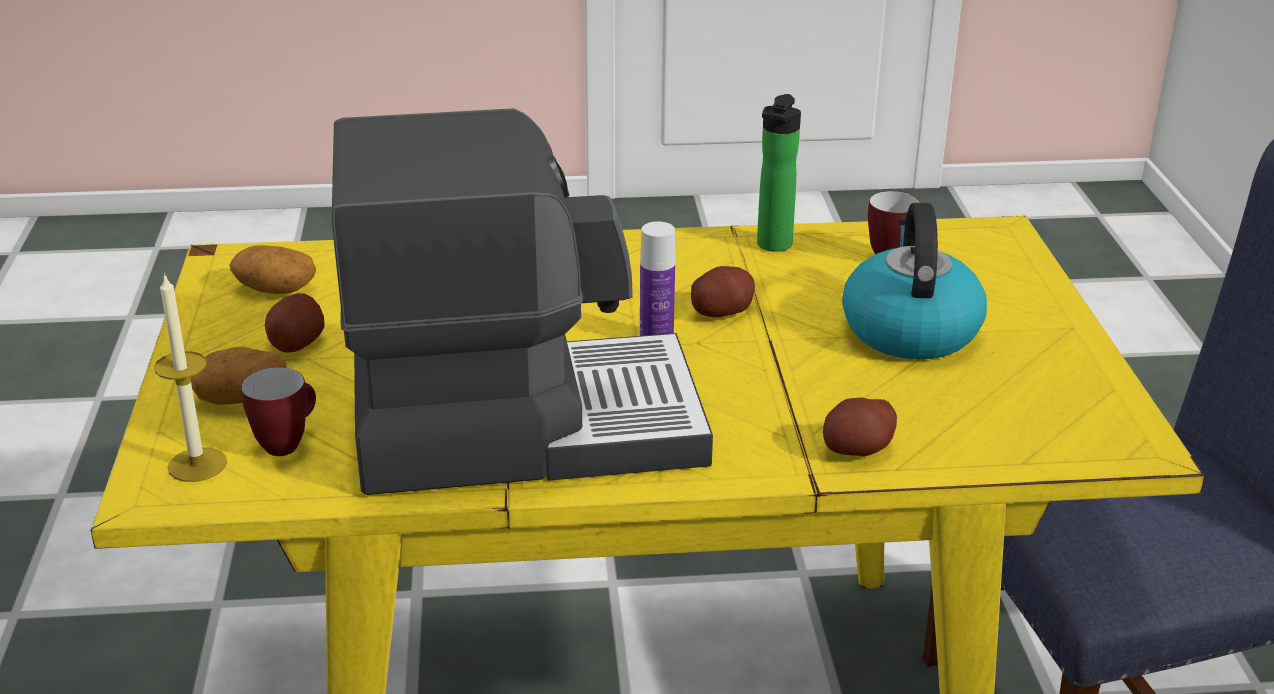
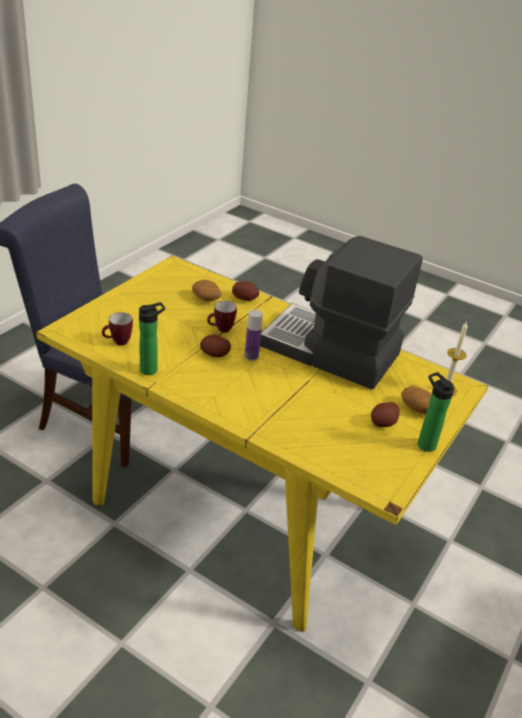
camera: 145 degrees left, 5 degrees up
(196, 345) = (424, 443): none -> bottle
(274, 289) = (374, 458): potato -> potato (207, 298)
(287, 443) = (411, 382): mug -> mug (221, 330)
(909, 329) = (167, 317): kettle -> none

